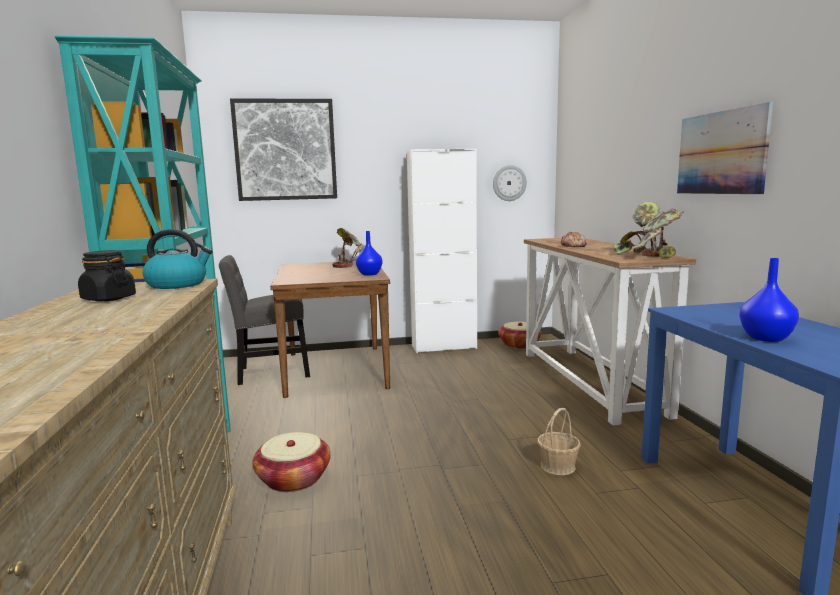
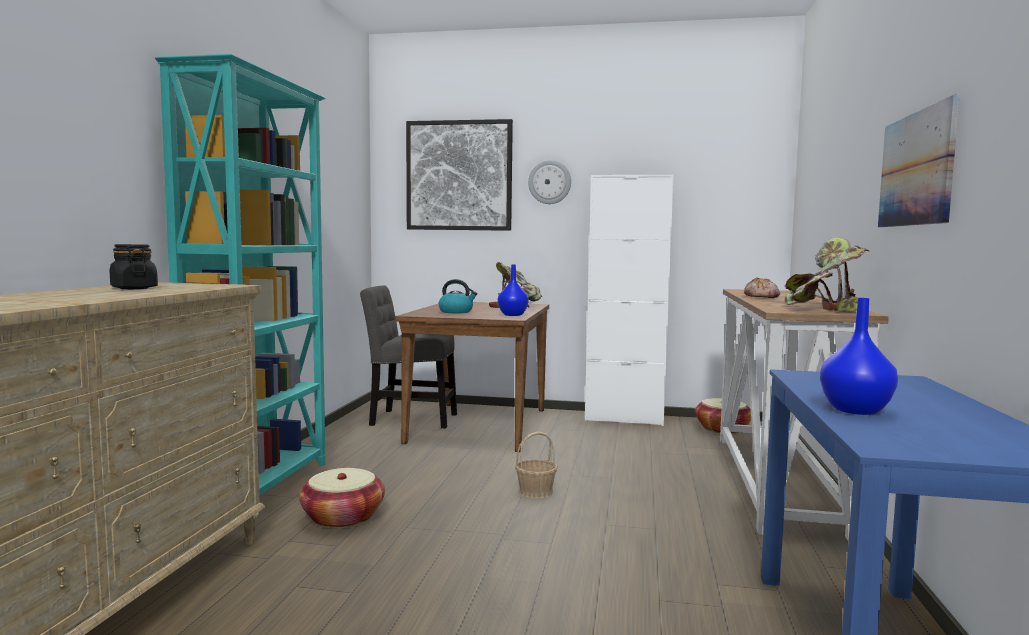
camera: 20 degrees right, 5 degrees down
(178, 284) = (214, 285): kettle -> kettle (456, 312)
(509, 183) = (726, 219): wall clock -> wall clock (549, 182)
(558, 466) = (640, 563): basket -> basket (536, 492)

